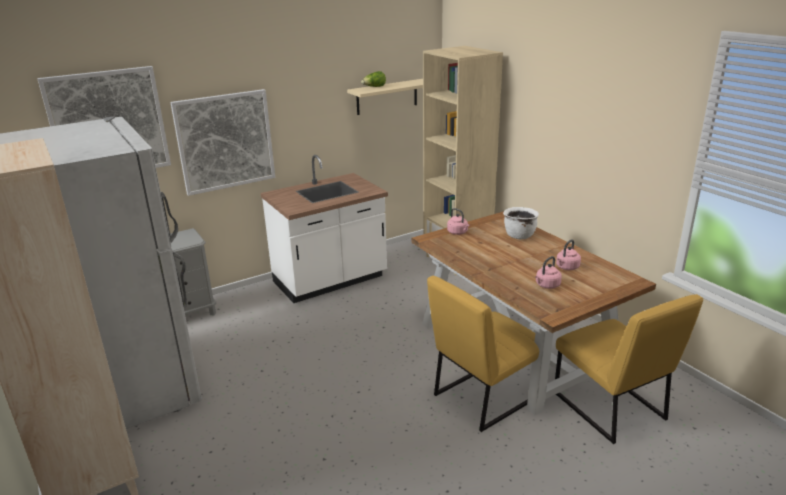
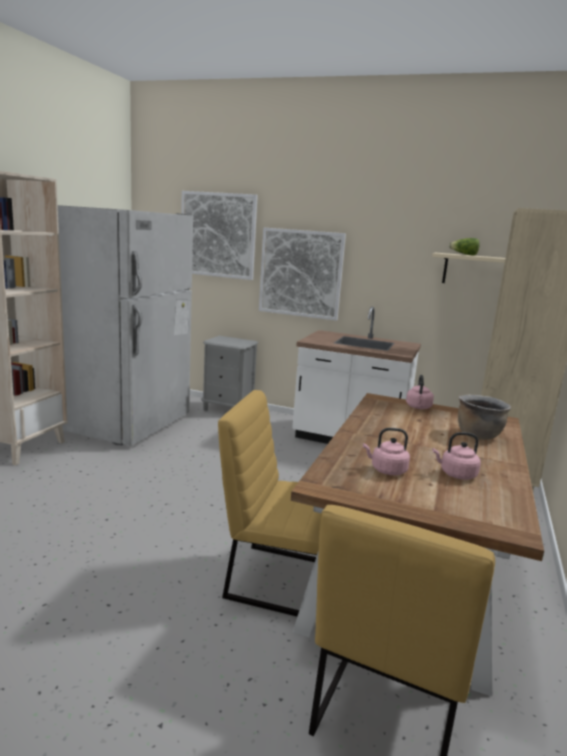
camera: 50 degrees right, 10 degrees down
(519, 235) = (478, 435): white cooking pot -> brown cooking pot

